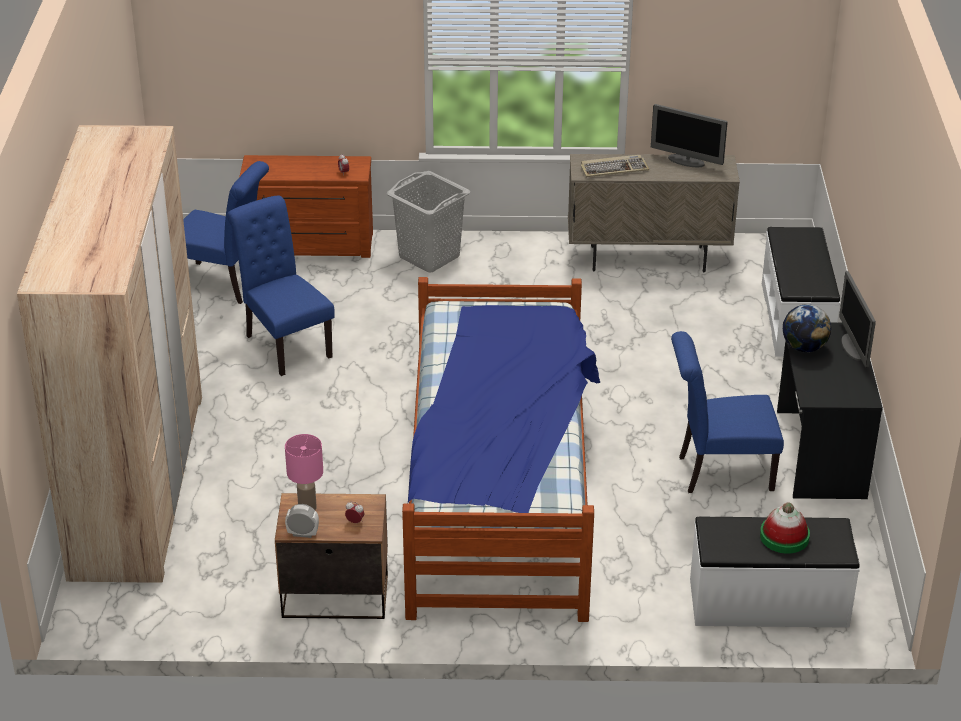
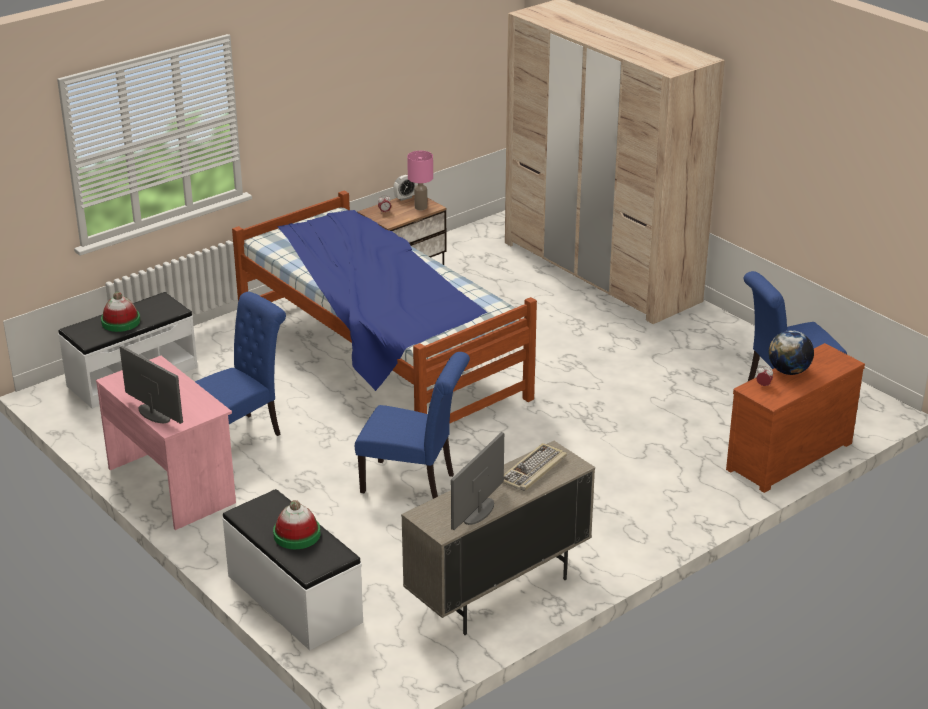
camera: 140 degrees right, 5 degrees down
(284, 343) = (665, 377): blue chair -> blue chair (414, 484)
(429, 256) = (683, 495): grey laundry basket -> none
(686, 161) = (478, 512): monitor -> monitor turned 45 degrees counterclockwise
(798, 257) = (297, 534): none -> hat
(804, 347) = (195, 397): globe -> globe (788, 371)
(819, 454) = (172, 484): black desk -> pink desk

